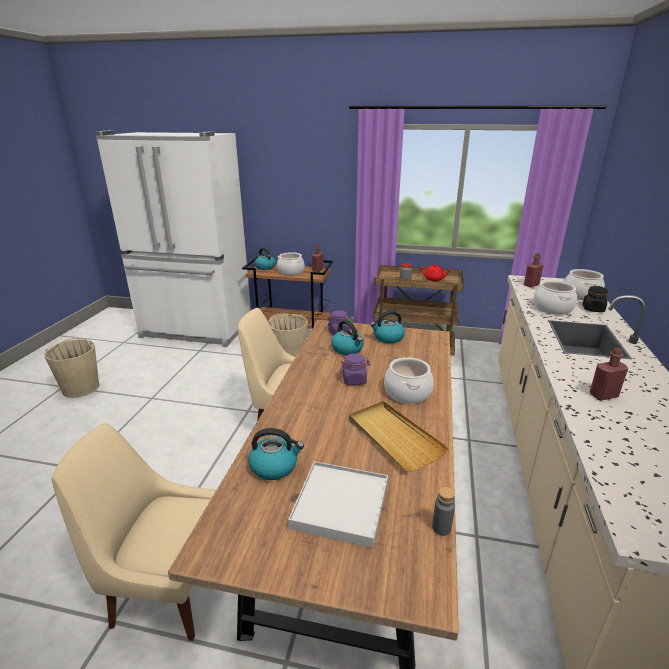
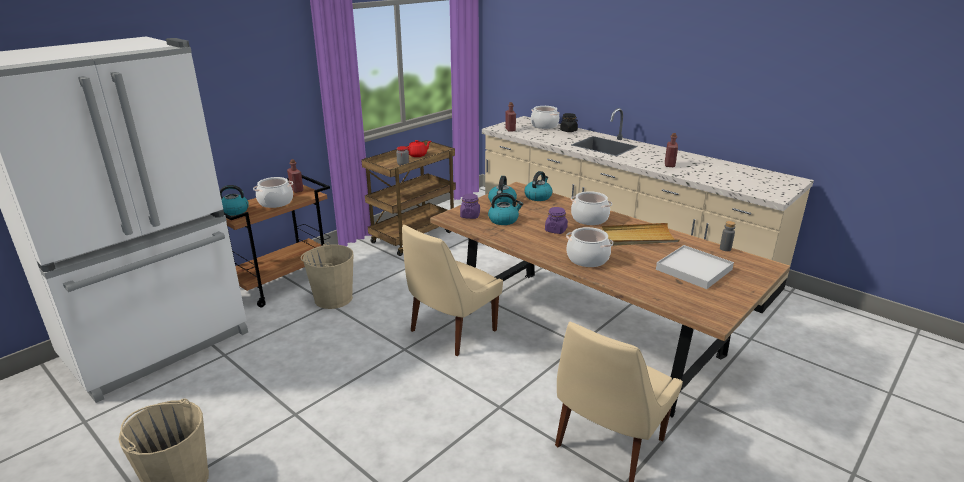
camera: 60 degrees left, 0 degrees up
(275, 466) = (643, 281): kettle -> kettle (538, 196)
(552, 308) = (555, 138): cooking pot -> cooking pot (587, 259)

